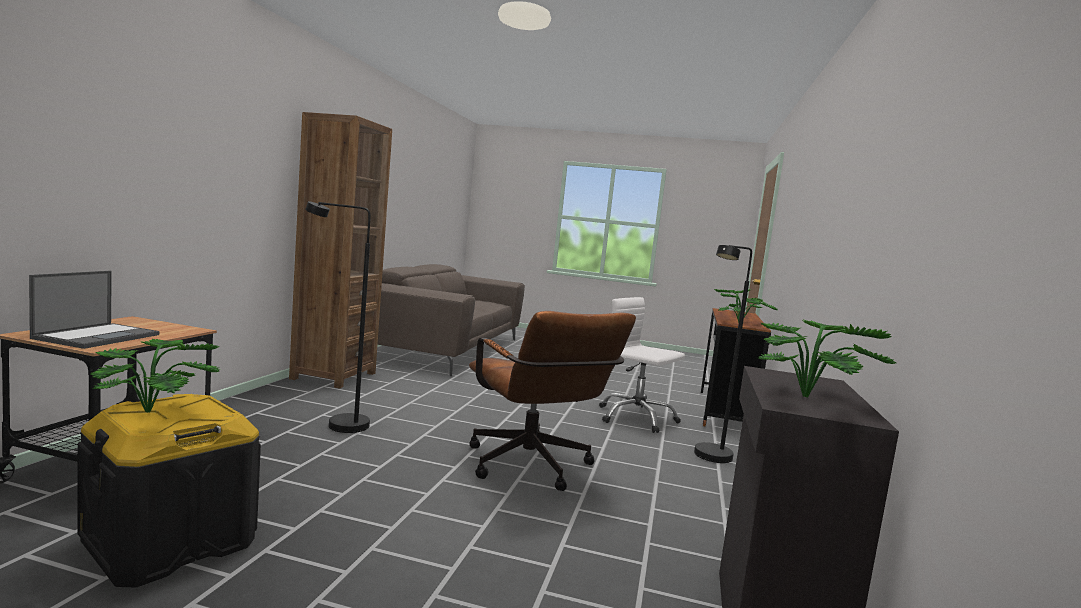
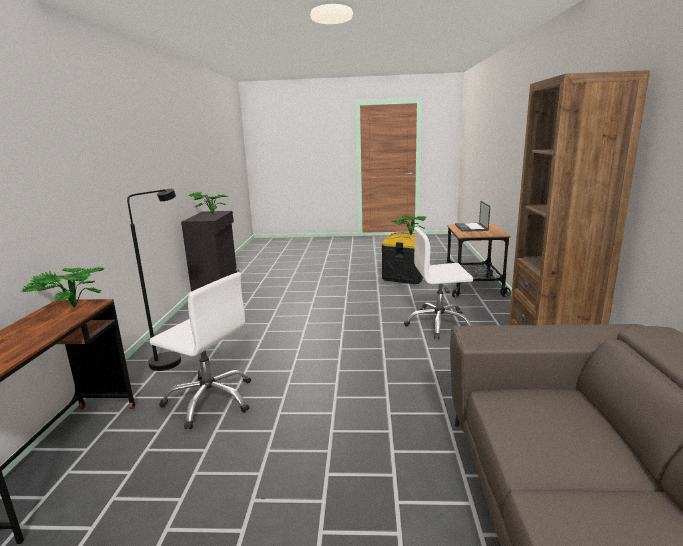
camera: 170 degrees right, 10 degrees up
(337, 424) = (438, 324): black floor lamp -> white office chair
(533, 469) = (302, 322): brown office chair -> none

